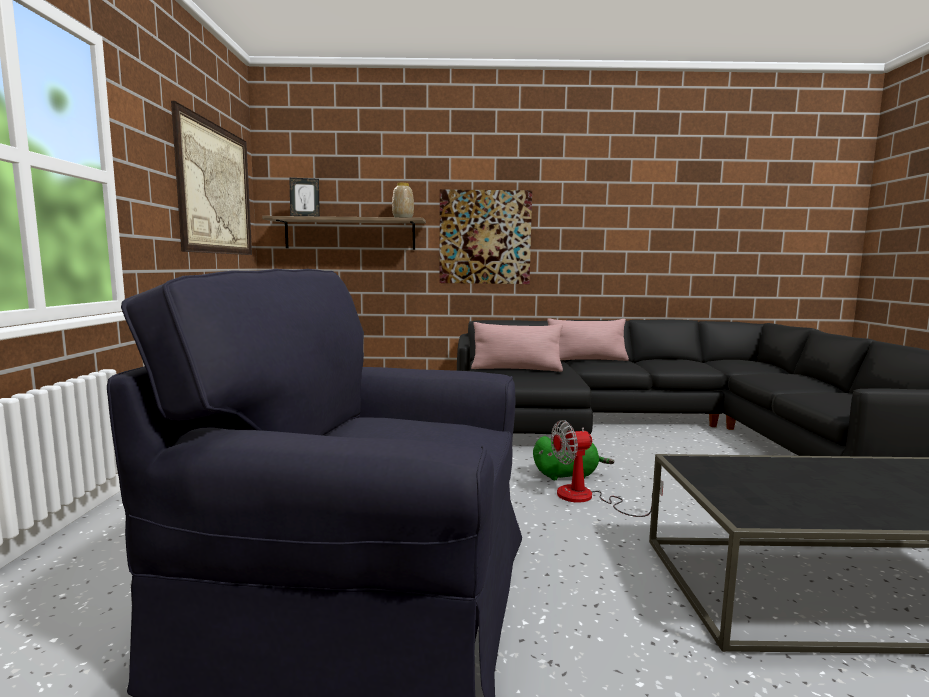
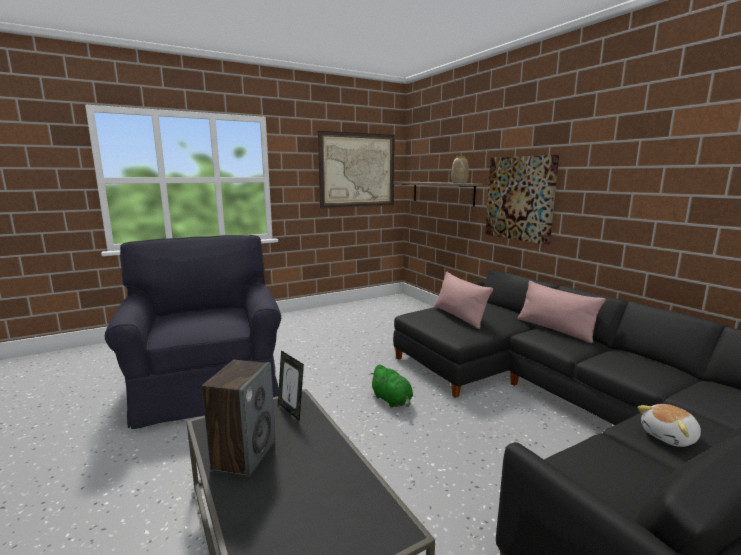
camera: 60 degrees right, 5 degrees up
(305, 216) = (413, 181): picture frame -> picture frame (291, 410)
(587, 498) = (359, 415): fan -> none
(793, 382) = (670, 437): none -> plush toy
(833, 503) = (244, 454): none -> speaker

